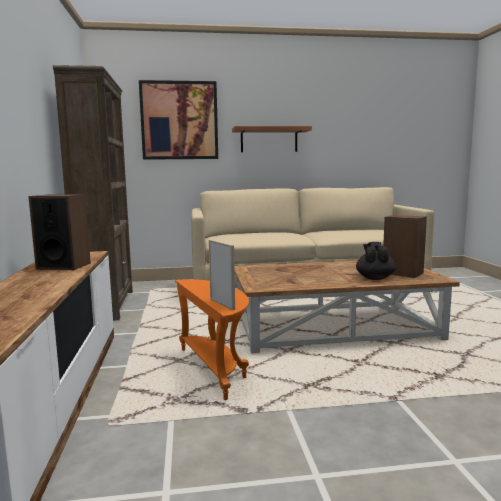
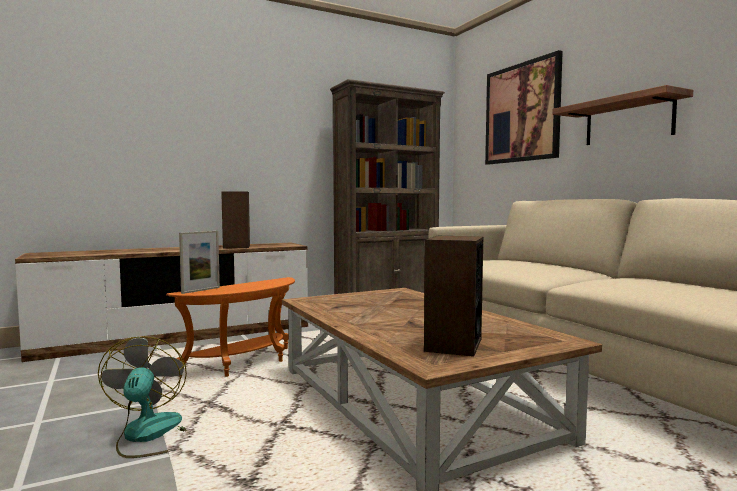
camera: 70 degrees right, 5 degrees down
(366, 409) = (150, 435): none -> fan
(375, 278) = (395, 332): black teapot -> none

